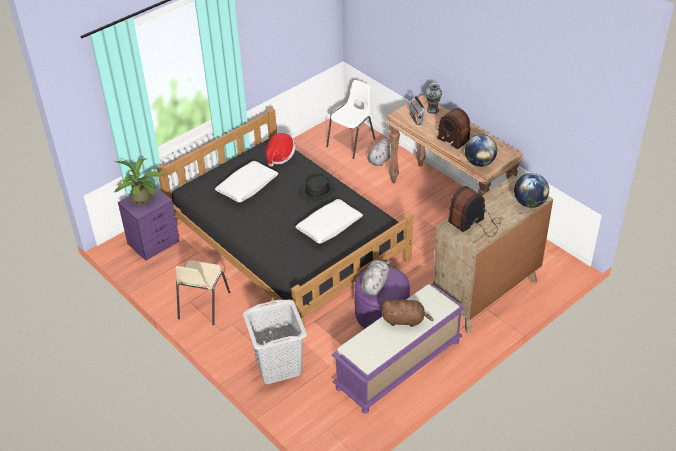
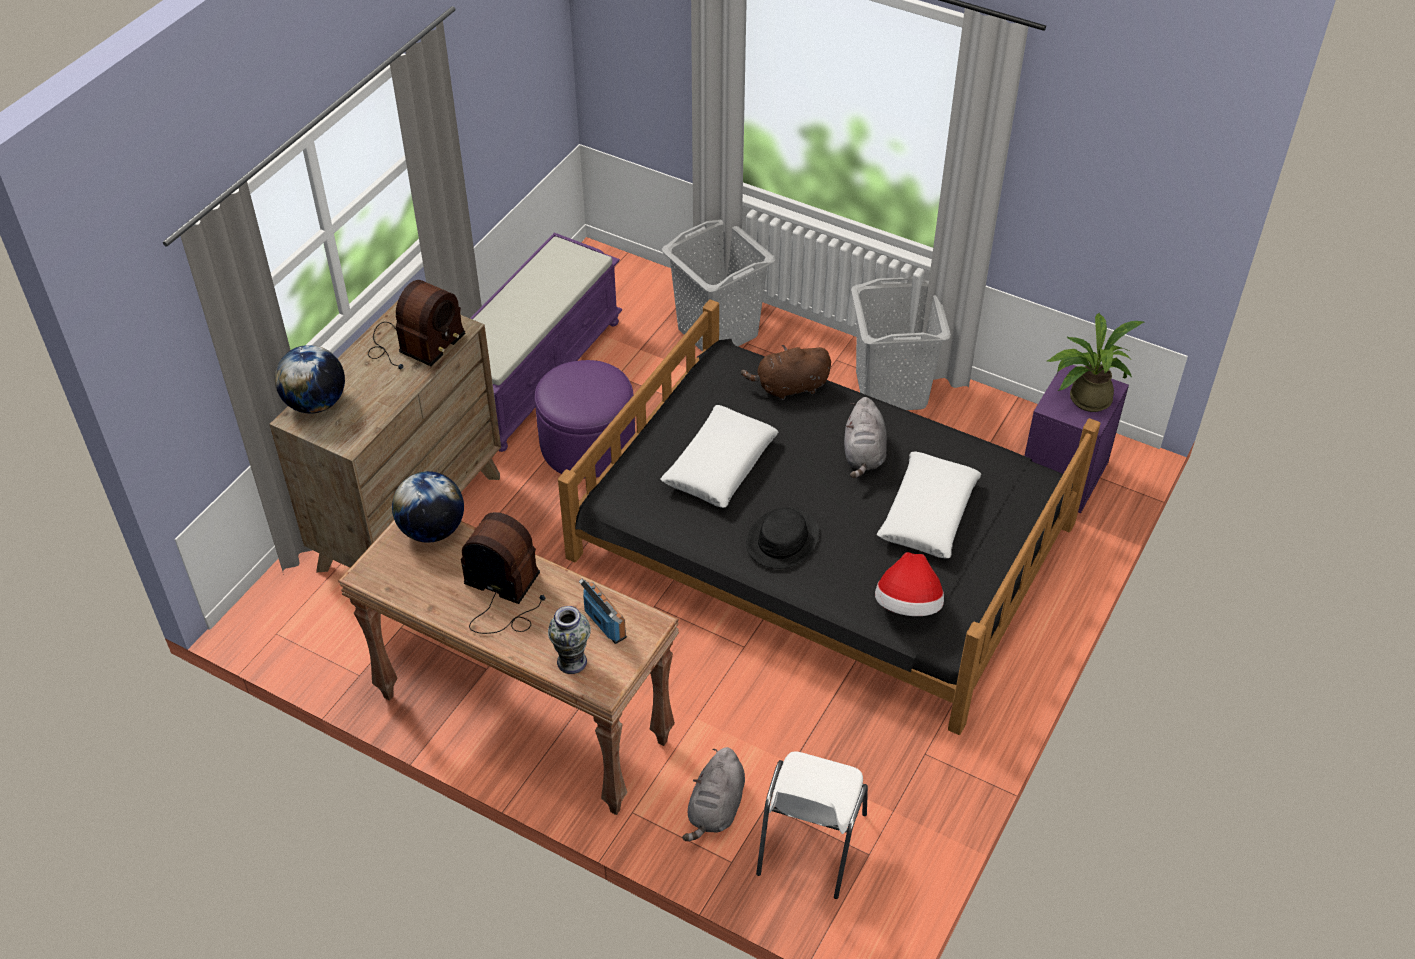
camera: 160 degrees right, 5 degrees up
(203, 306) = (891, 389): beige chair -> grey laundry basket
(375, 284) = (594, 382): grey plush toy -> grey plush toy (863, 454)
(405, 320) = (521, 314): brown plush toy -> brown plush toy (789, 387)

